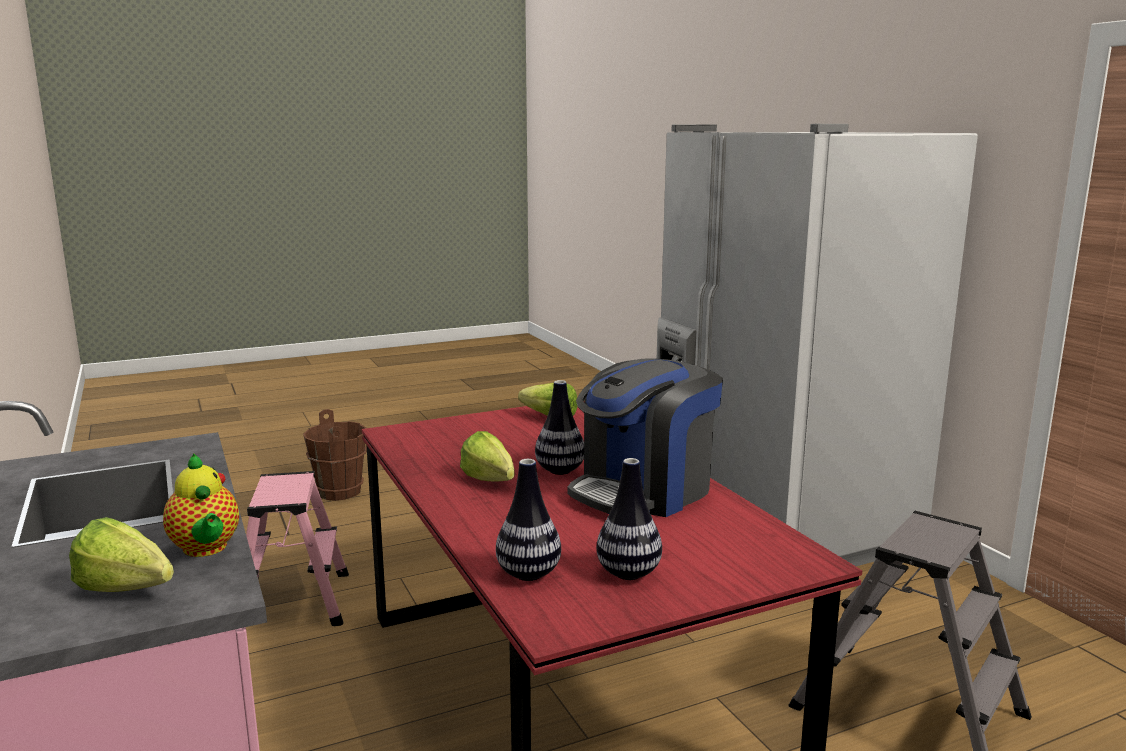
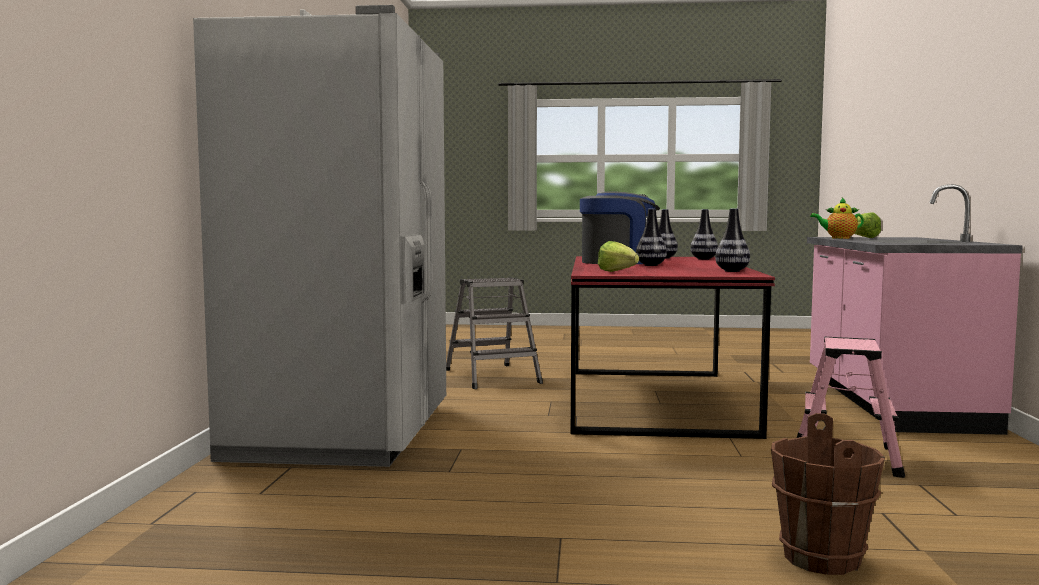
camera: 150 degrees left, 10 degrees down
(206, 549) = (838, 238): teapot -> teapot turned 75 degrees counterclockwise
(419, 448) = (732, 271): none -> vase
(491, 483) = (696, 265): lettuce -> none

